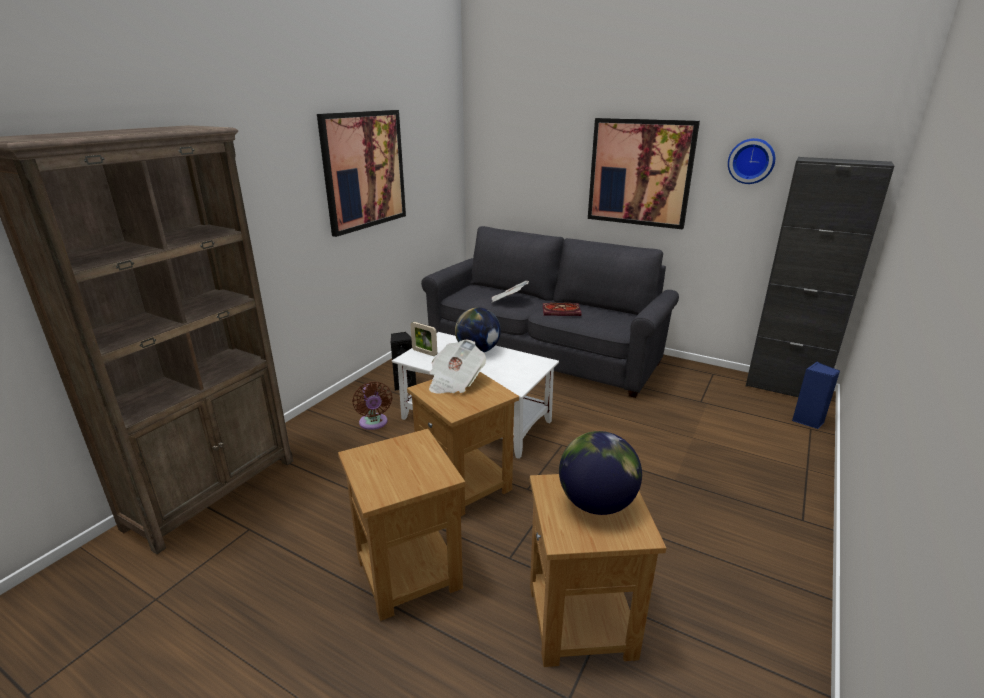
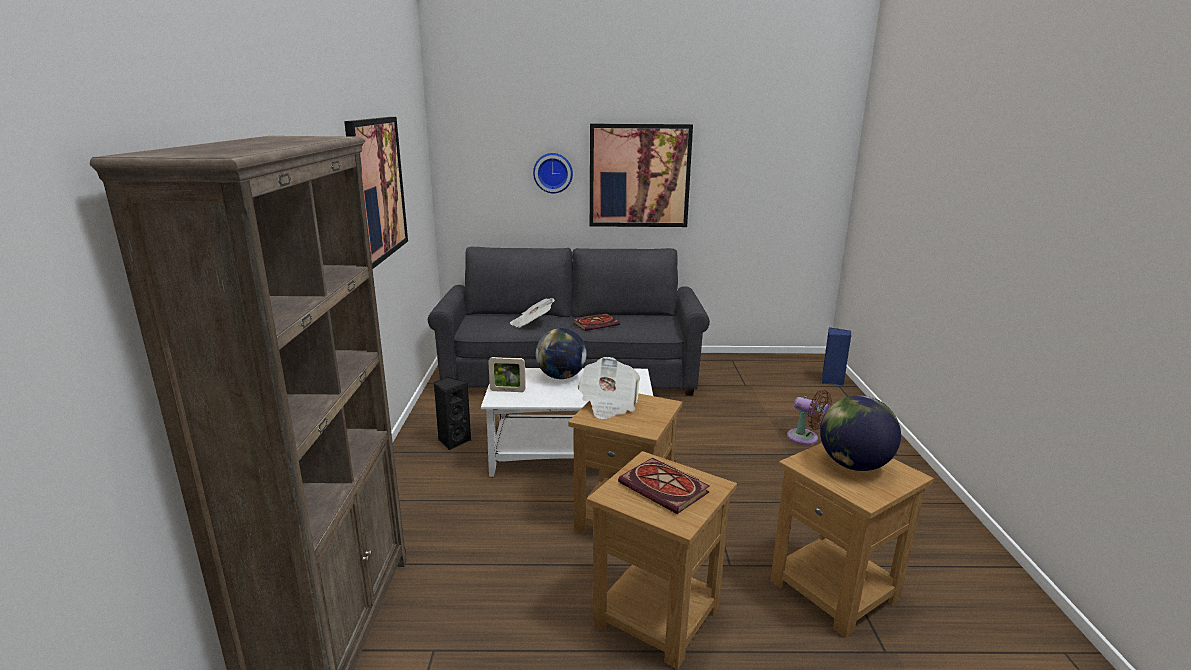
camera: 30 degrees left, 5 degrees down
(374, 423) = (462, 490): brown fan -> brown fan (805, 438)
(402, 465) = (666, 488): none -> book
(751, 161) = (740, 159): wall clock -> wall clock (553, 172)
(784, 388) = (793, 359): black cabinet -> none

